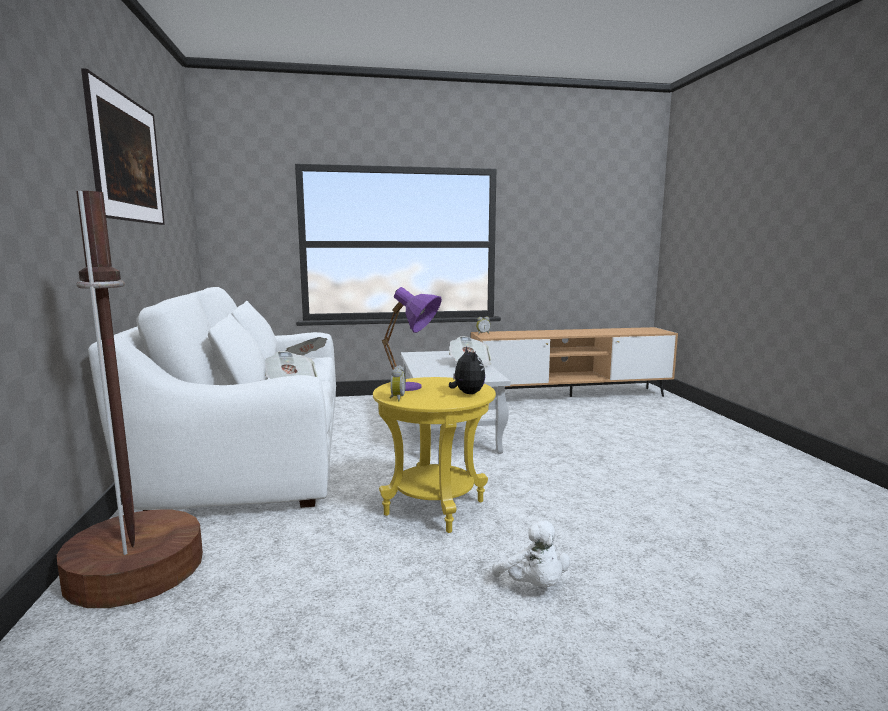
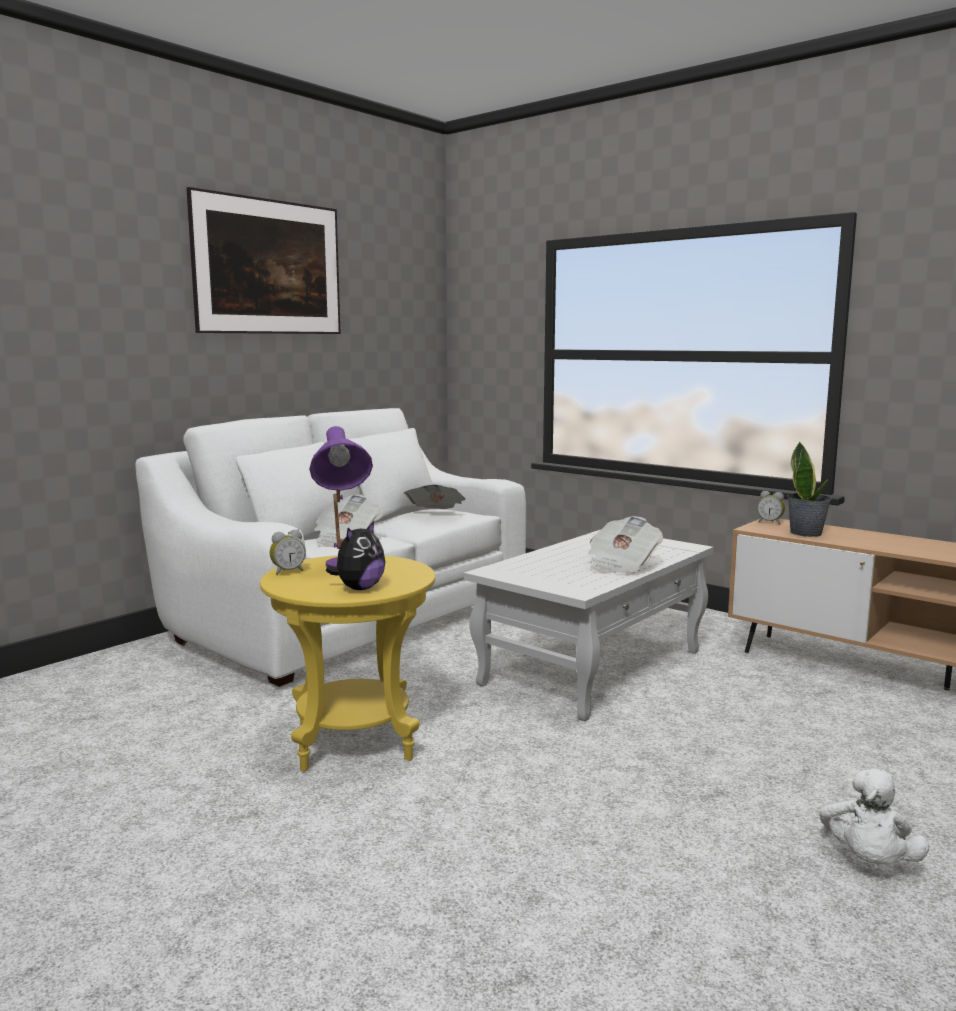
camera: 50 degrees right, 0 degrees up
(135, 569) = (94, 676): brown floor lamp -> none
(509, 335) = (806, 533): none -> potted plant
(534, 585) = (230, 865): white plush toy -> white plush toy (868, 861)

